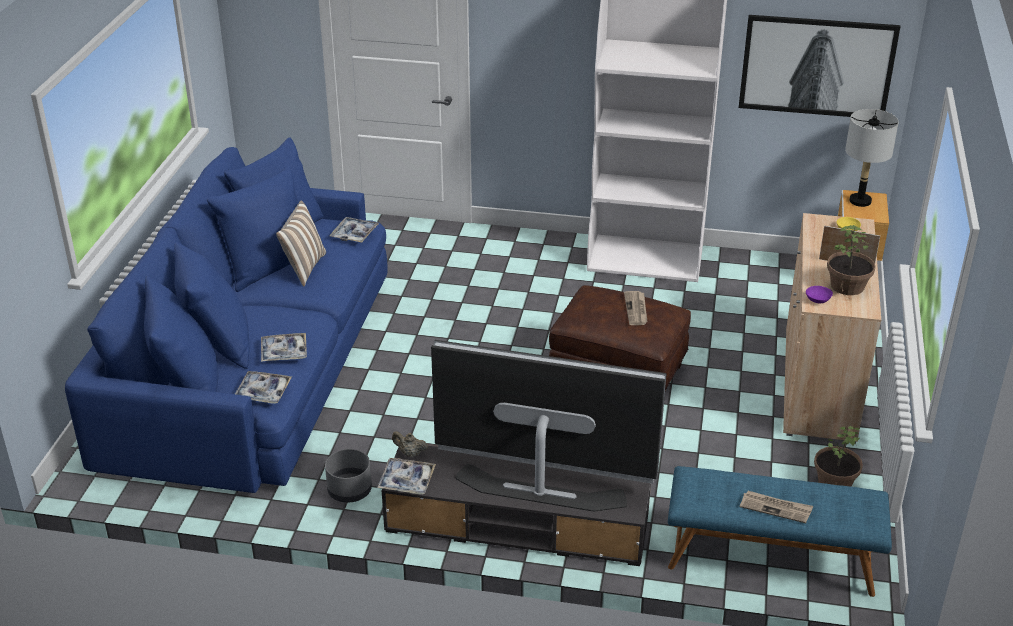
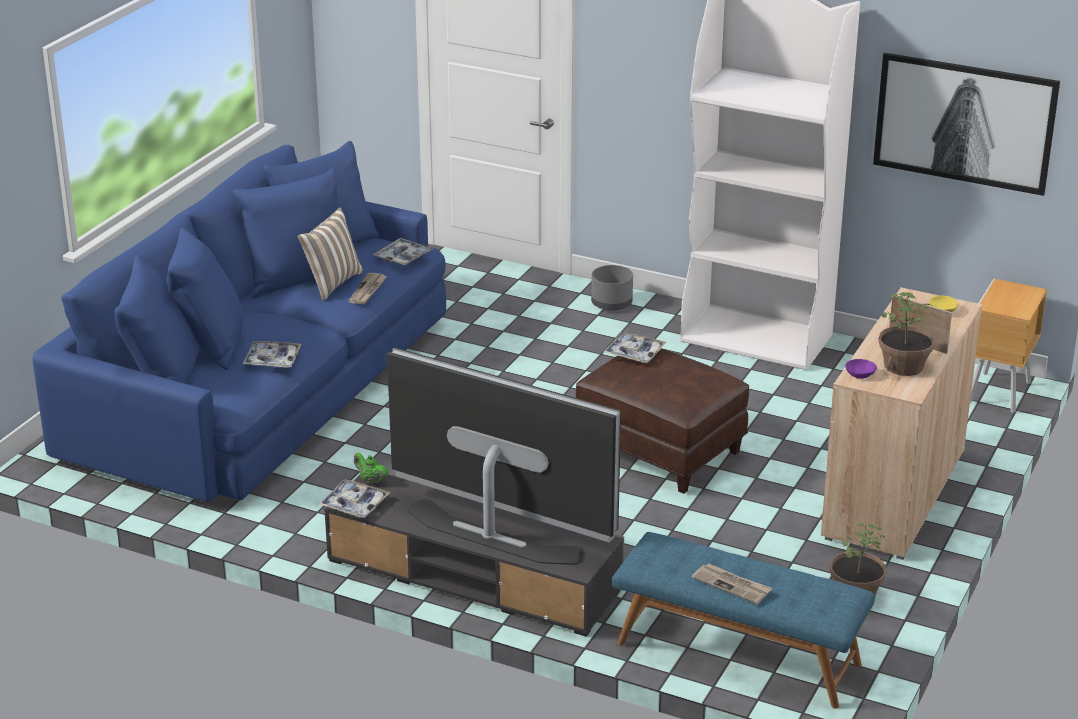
camera: 15 degrees right, 5 degrees down
(263, 392) = (233, 394): tray -> tray (634, 353)
(350, 490) = (310, 517): grey planter -> grey planter (612, 303)
(410, 453) = (371, 480): beige teapot -> green teapot
(636, 309) = (681, 373): newspaper -> newspaper (368, 290)
(860, 201) = (1008, 293): grey table lamp -> none

